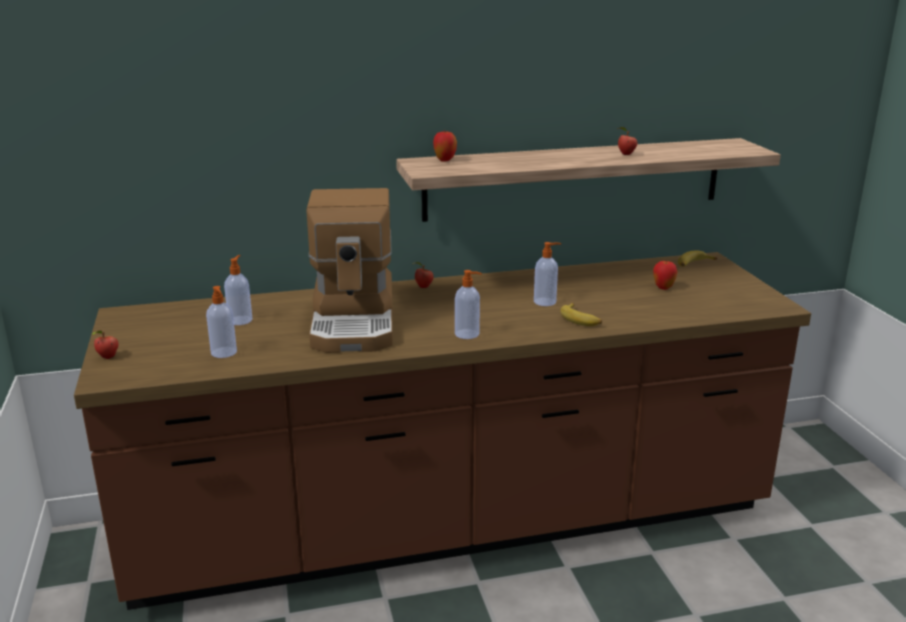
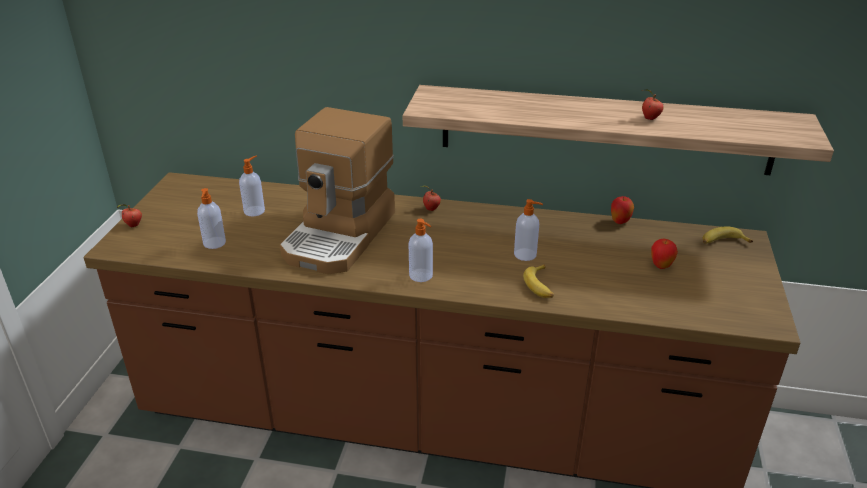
camera: 25 degrees right, 10 degrees up
(445, 160) = (458, 95): apple -> apple (620, 222)

